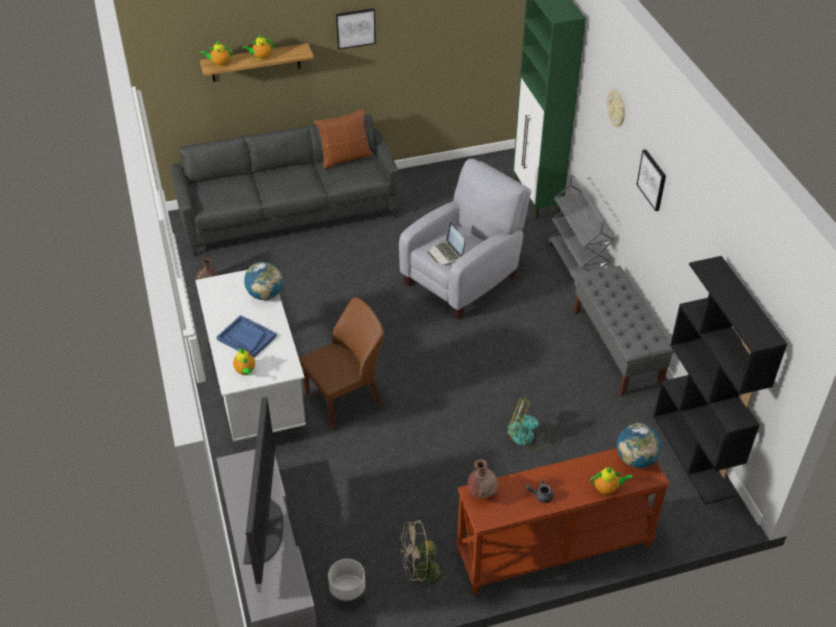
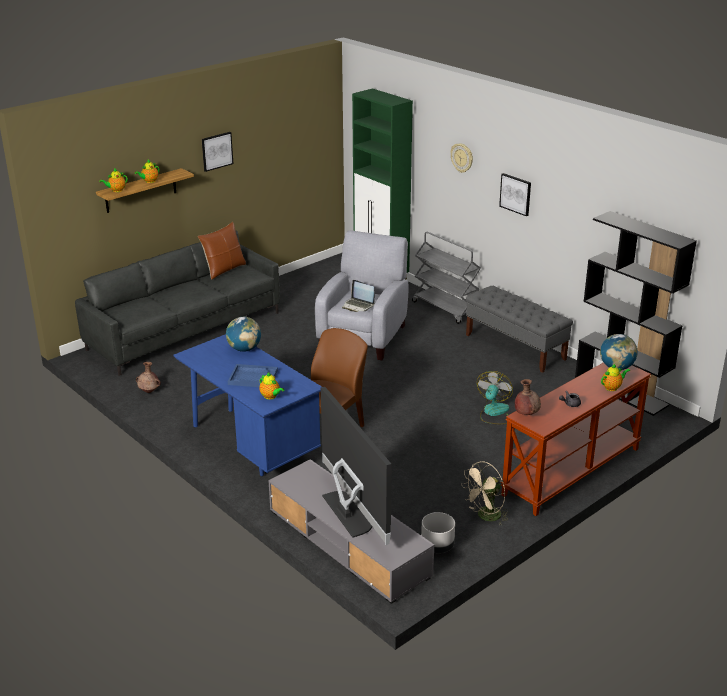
camera: 25 degrees left, 15 degrees down
(257, 391) = (251, 445): white desk -> blue desk
(527, 436) = (494, 413): fan -> fan turned 120 degrees clockwise

